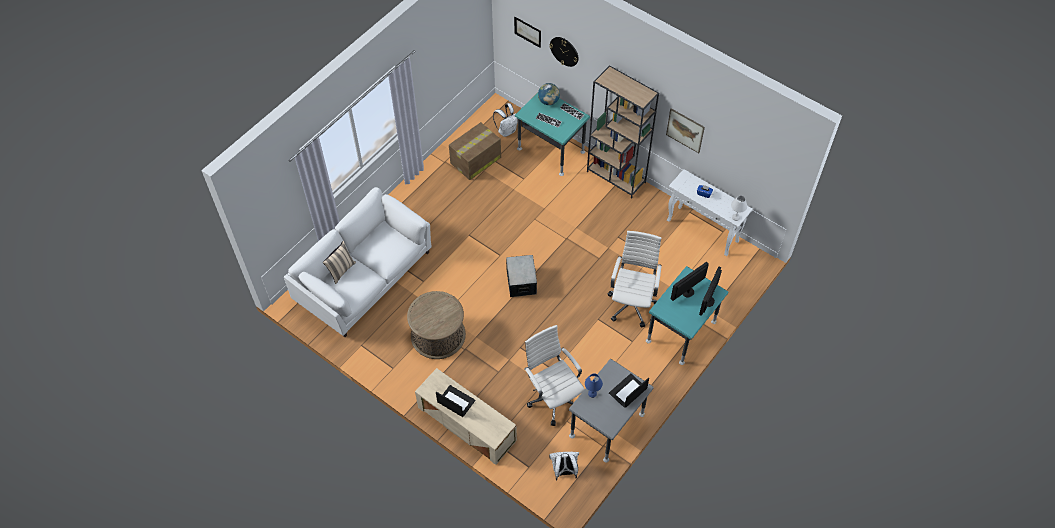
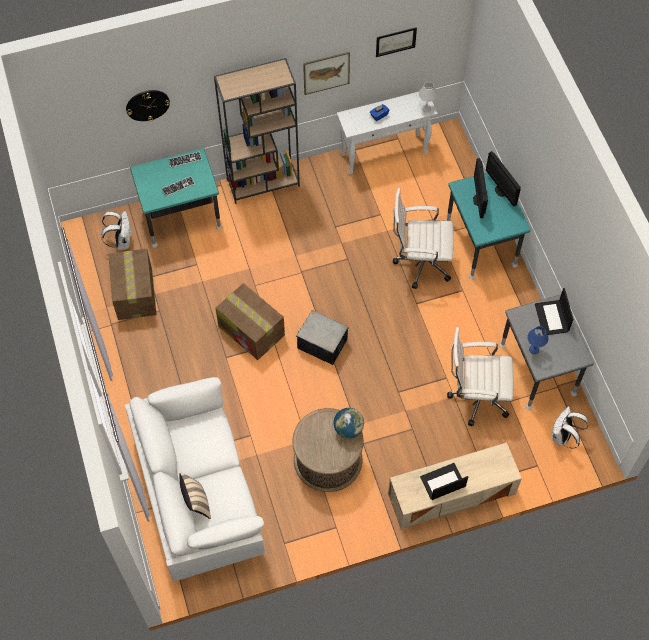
camera: 55 degrees left, 5 degrees up
(499, 237) = (252, 331): none -> cardboard box
(527, 32) = (89, 120): picture -> picture (395, 41)
(548, 101) = (153, 171): globe -> globe (348, 429)
(632, 303) = (420, 263): white office chair -> white office chair turned 45 degrees counterclockwise

